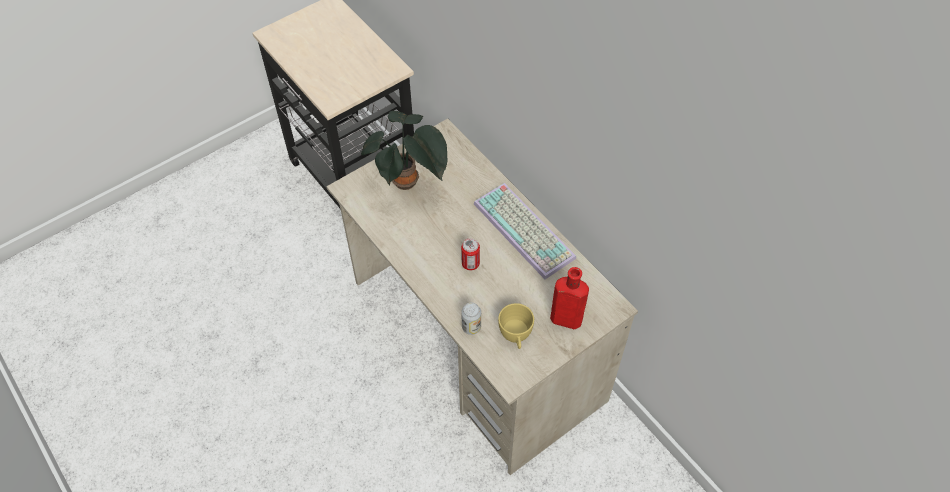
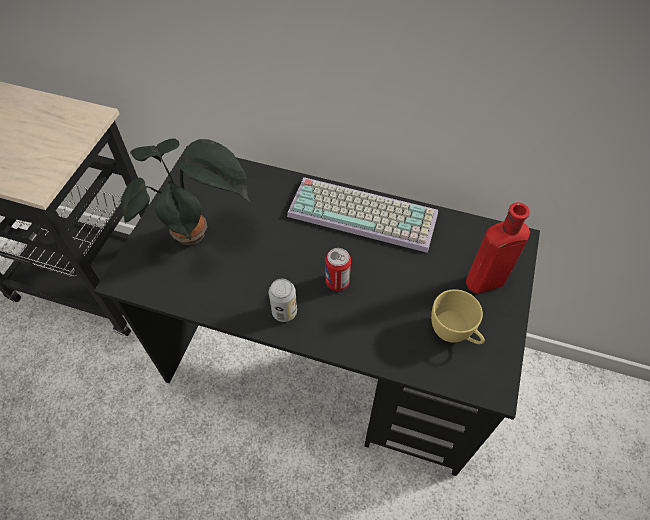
camera: 35 degrees left, 0 degrees up
(471, 327) = (398, 353): can -> can (284, 312)
(476, 341) = (326, 364): beige desk -> black desk

